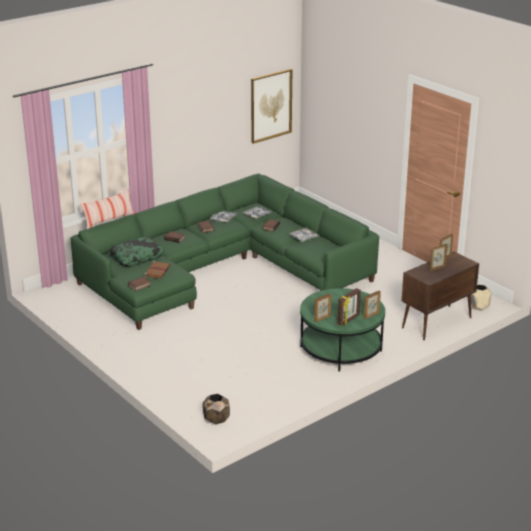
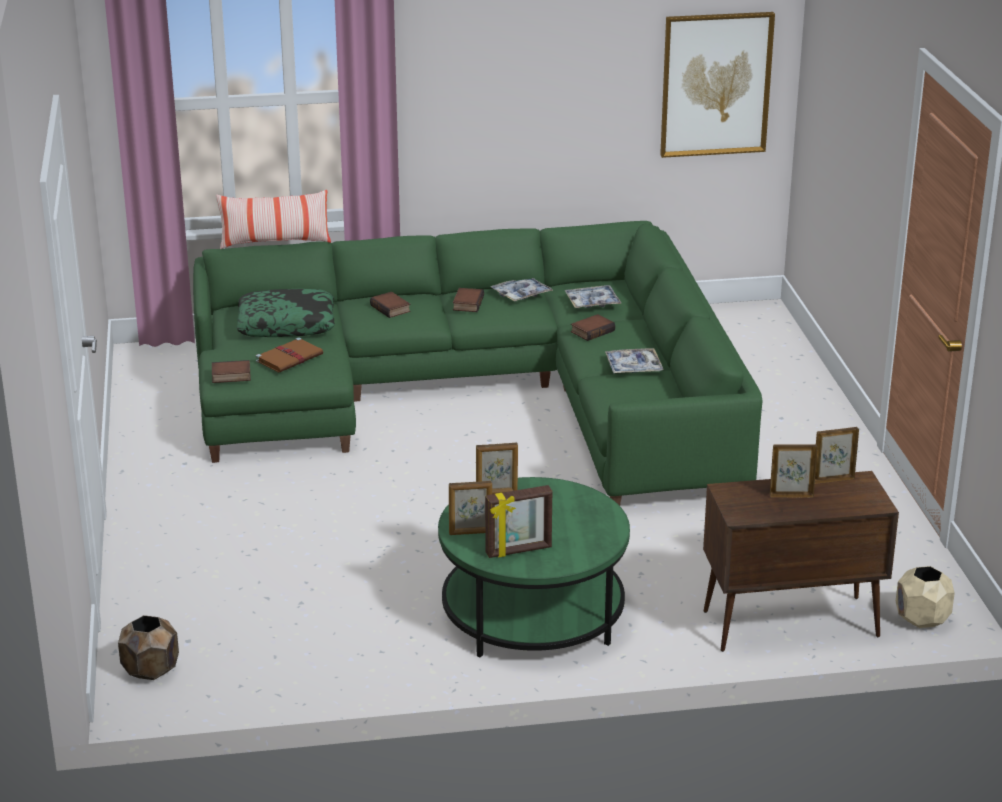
camera: 30 degrees right, 0 degrees up
(371, 316) = (574, 557): picture frame -> picture frame (497, 493)

